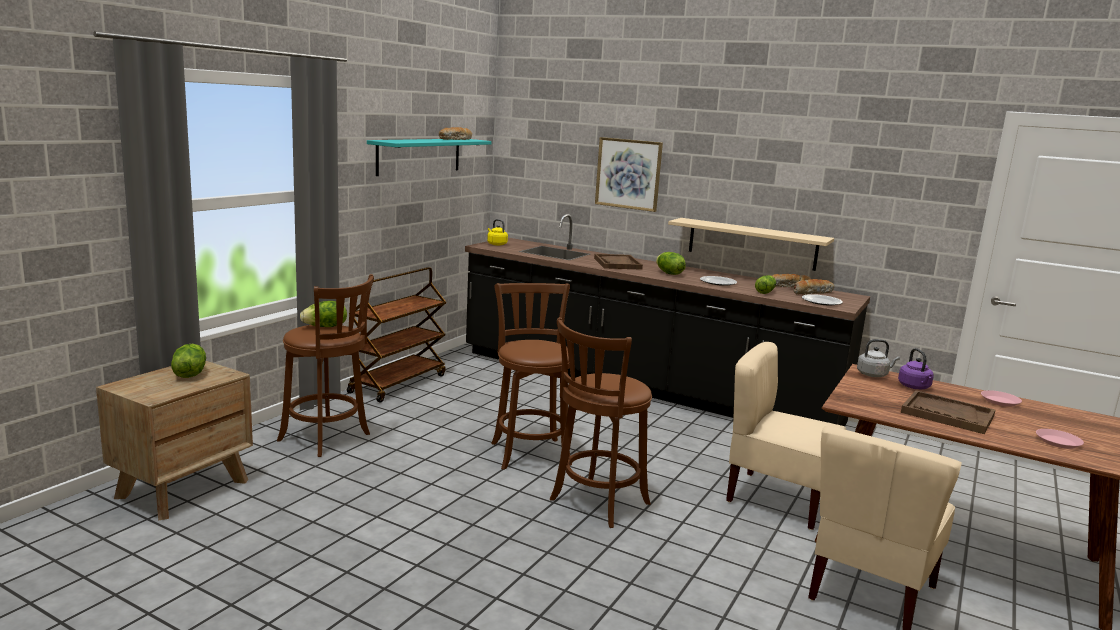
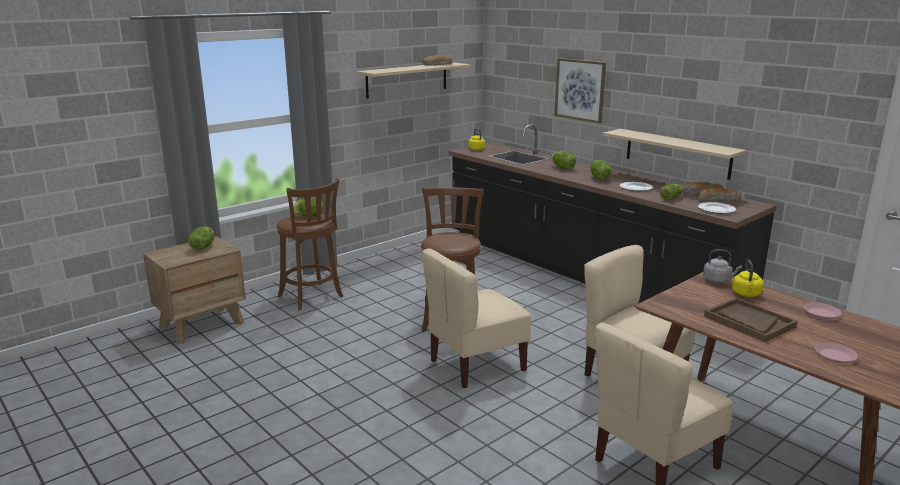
camera: 20 degrees right, 5 degrees up
(398, 383) = (386, 258): brown cart -> none
(419, 156) = (407, 80): turquoise shelf -> beige shelf
(596, 503) = (476, 365): brown stool -> beige chair
(617, 263) = (562, 168): brown tray -> lettuce
(915, 387) = (746, 294): purple kettle -> yellow kettle

